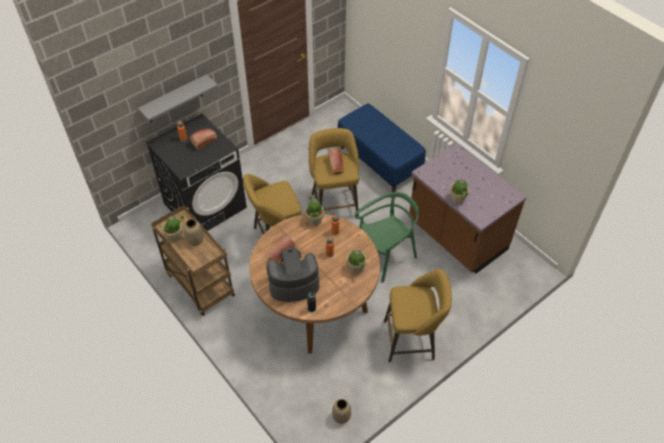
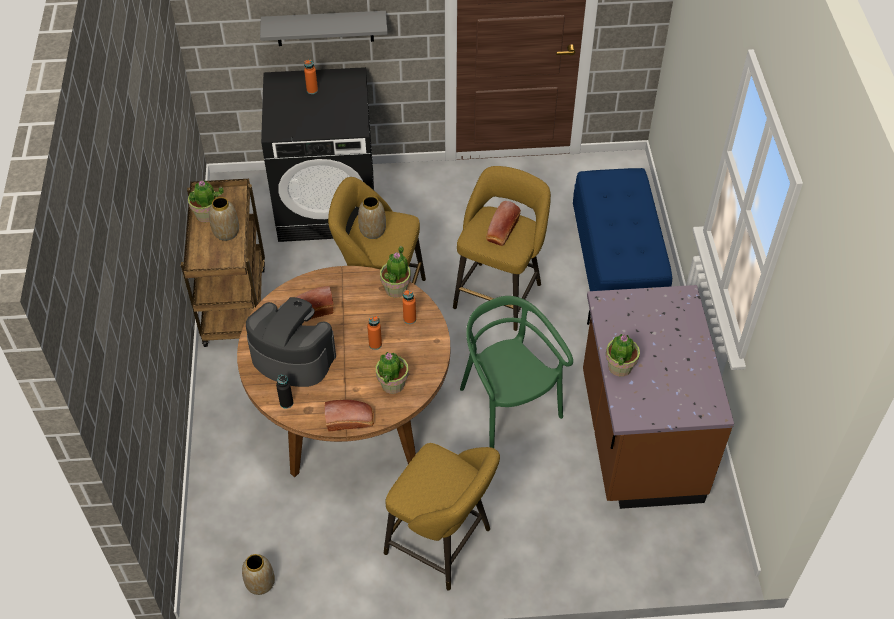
camera: 35 degrees right, 0 degrees up
(205, 141) = (336, 106): bread -> bread (351, 420)
(270, 199) = (373, 231): none -> vase
(386, 256) = (508, 406): green chair -> green chair turned 120 degrees counterclockwise

